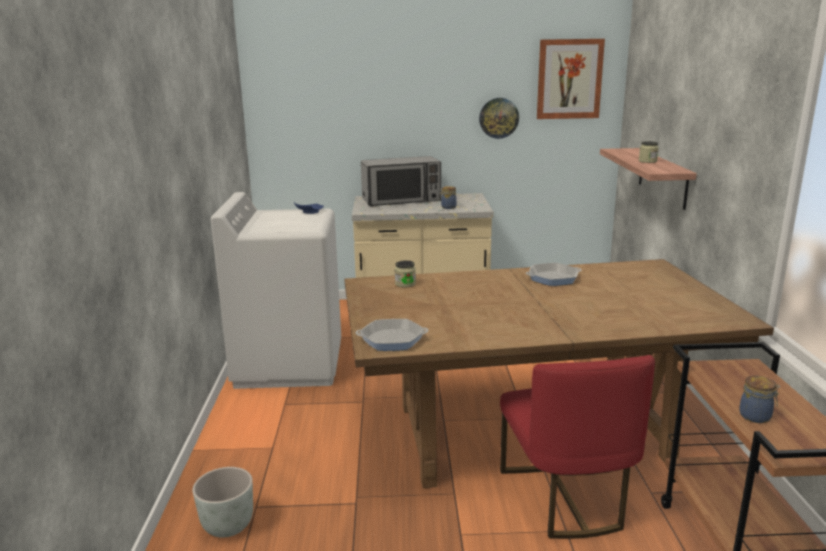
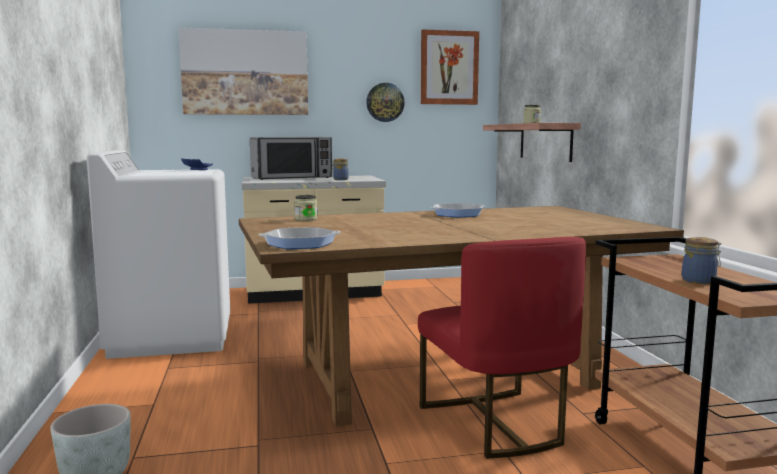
camera: 10 degrees left, 10 degrees down
(356, 92) = (245, 73): none -> picture

